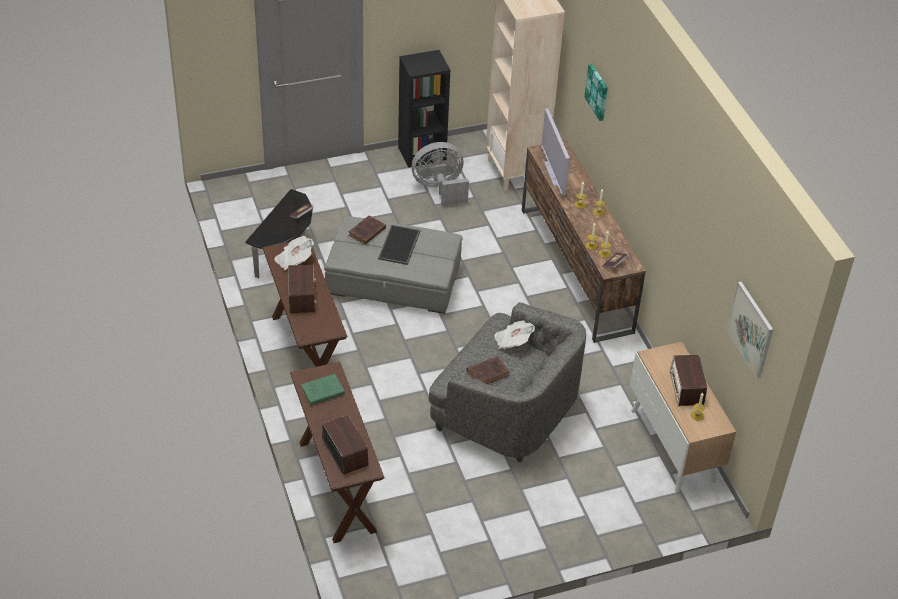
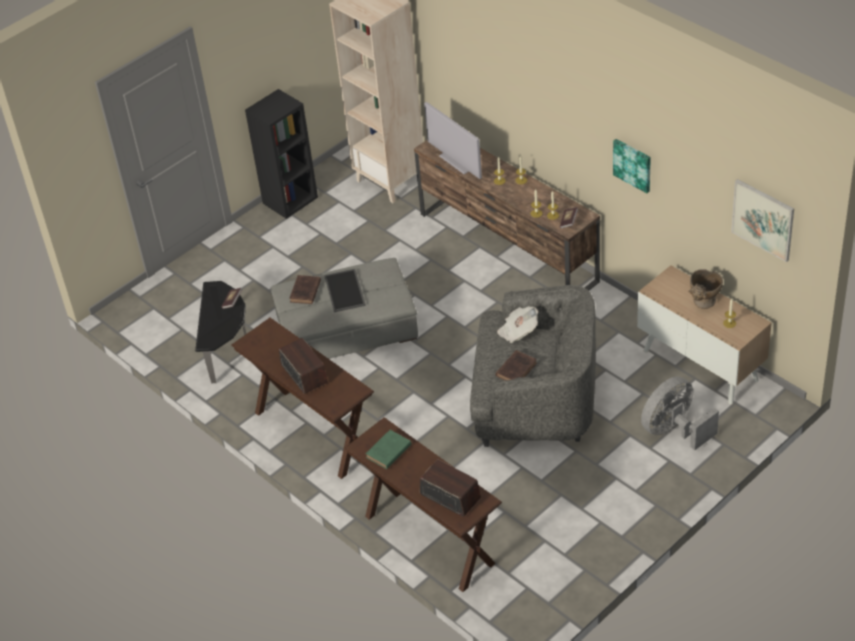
camera: 20 degrees left, 0 degrees up
(294, 260) = (271, 343): newspaper -> none
(440, 189) = (331, 226): grey fan -> grey fan (674, 430)
(598, 92) = (478, 65): picture -> picture (633, 164)
(686, 388) = (703, 304): radio -> beige vase

